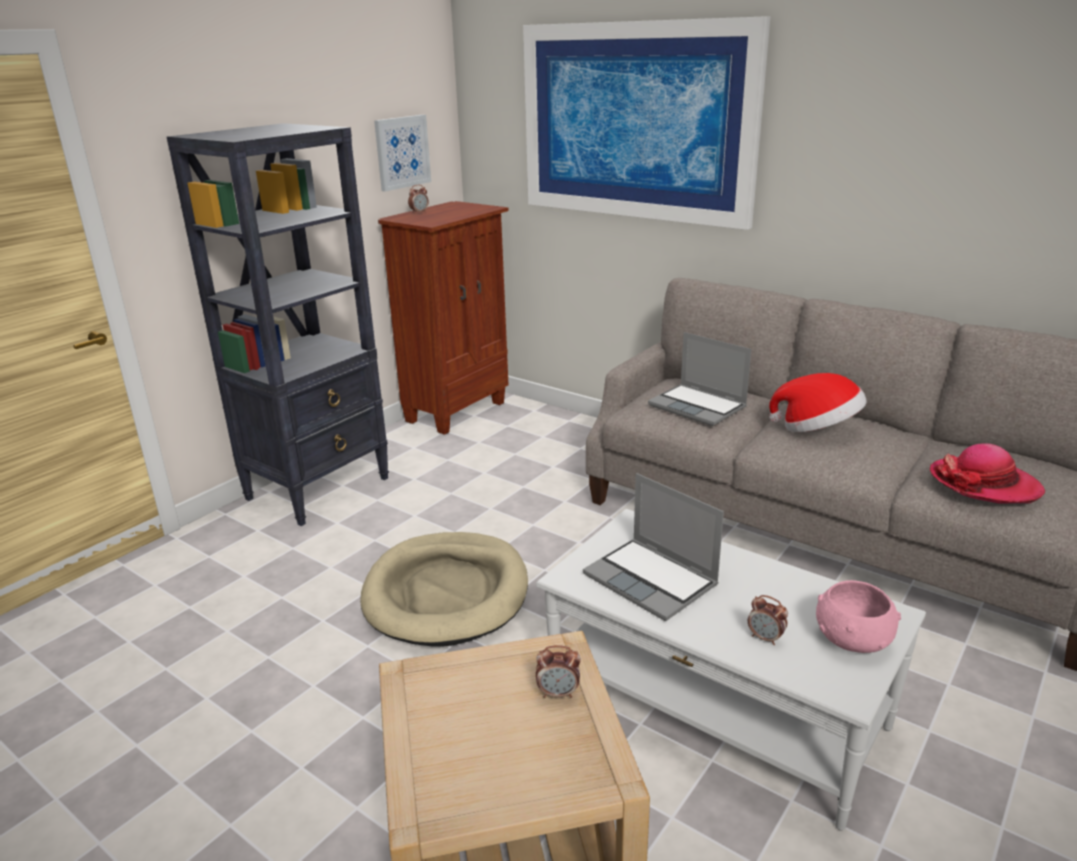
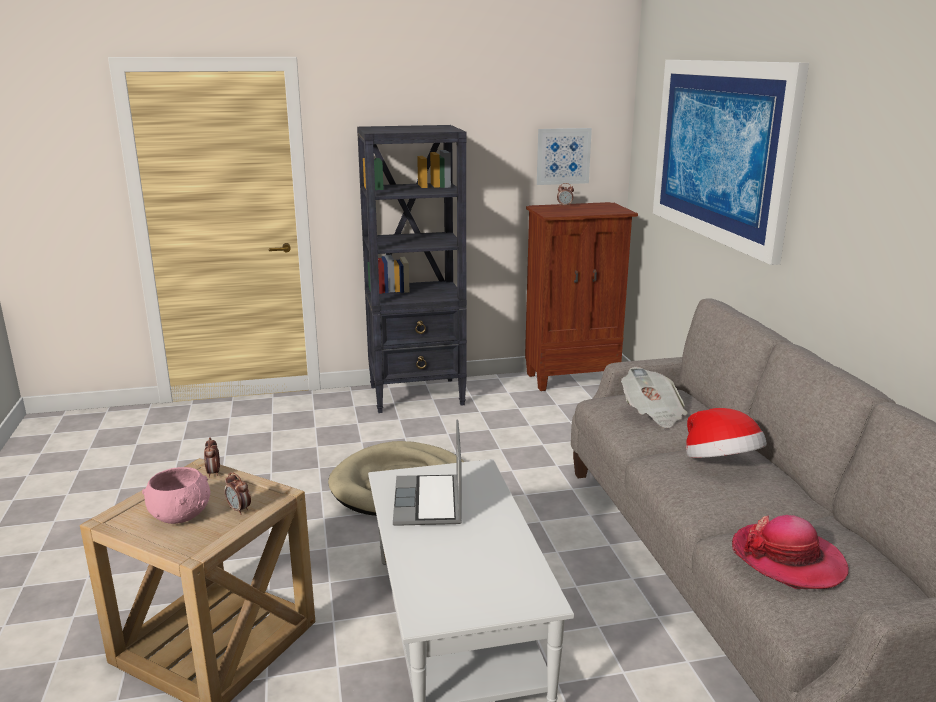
camera: 40 degrees right, 5 degrees down
(699, 406) = (652, 413): laptop -> newspaper
(765, 638) = (433, 565): alarm clock -> alarm clock (214, 473)
(852, 639) = (486, 596): pink bowl -> pink bowl (181, 514)

